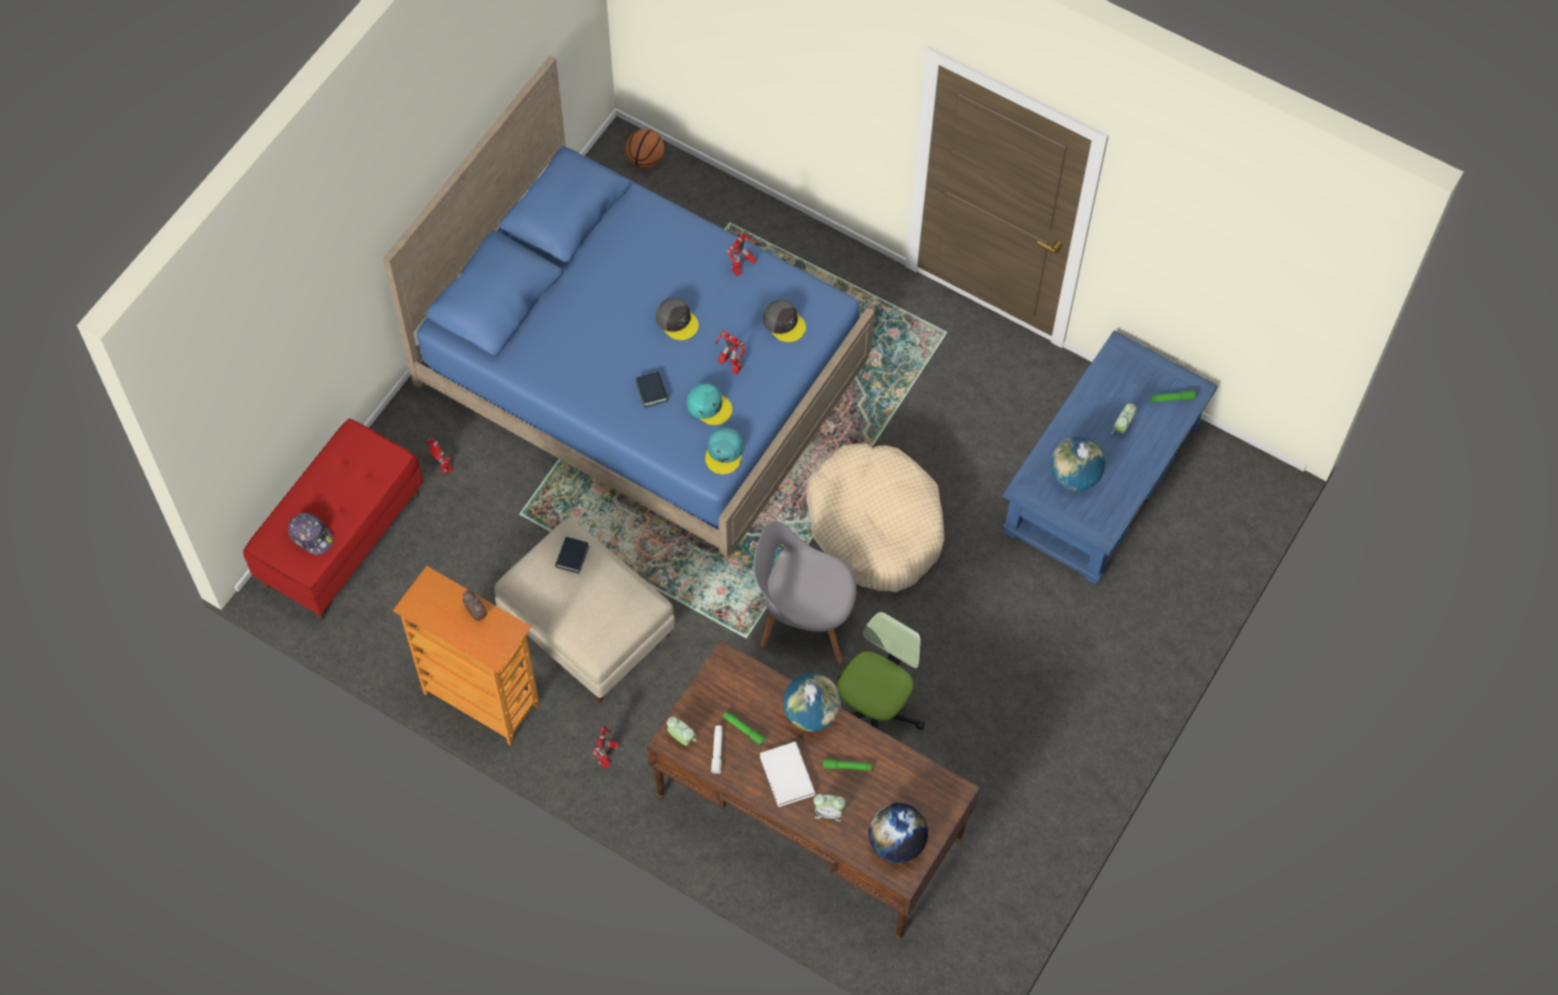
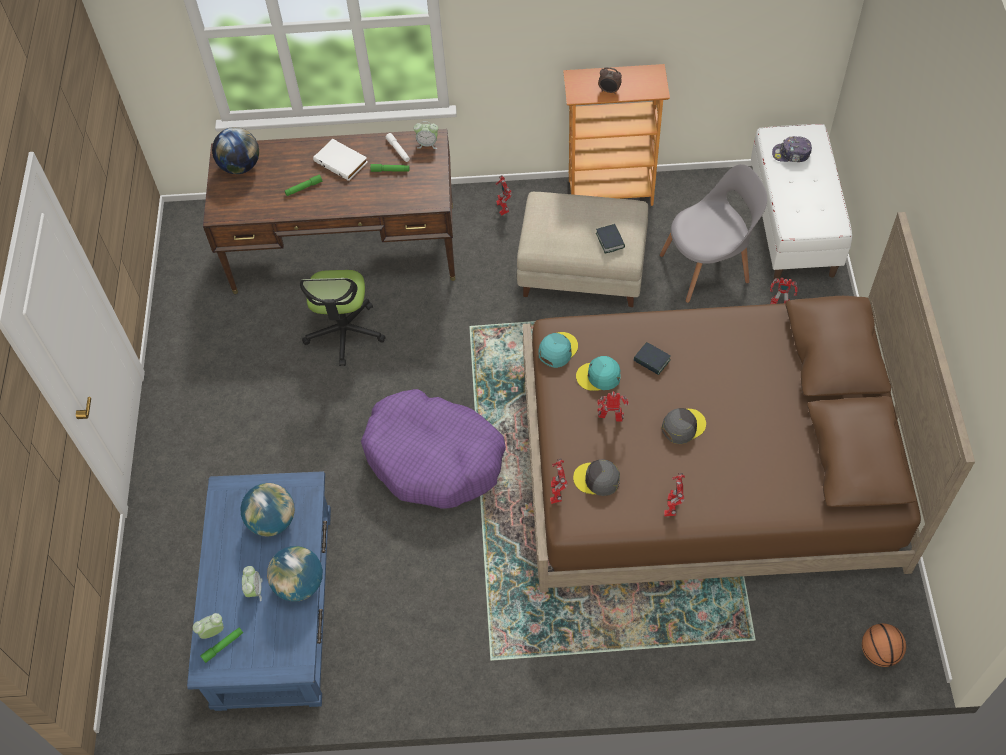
camera: 150 degrees right, 5 degrees down
(341, 539) = (793, 224): red bench -> white bench
(643, 368) = (707, 465): blue bed -> brown bed
(677, 321) = (683, 426): grey cap -> grey cap turned 135 degrees clockwise
(724, 453) = (557, 350): turquoise cap -> turquoise cap turned 60 degrees clockwise
(804, 618) = (438, 362): grey chair -> grey chair (708, 267)
(811, 713) = (351, 204): globe -> globe (299, 584)
(824, 333) = (557, 492): none -> toy robot
(828, 812) = (298, 158): alarm clock -> alarm clock (213, 632)
(875, 525) = (434, 458): beige dog bed -> purple dog bed

